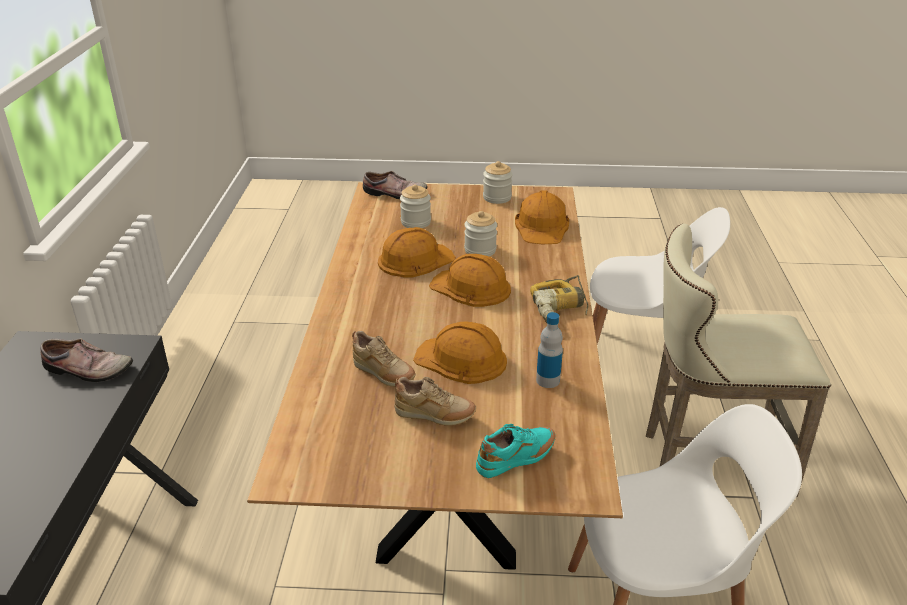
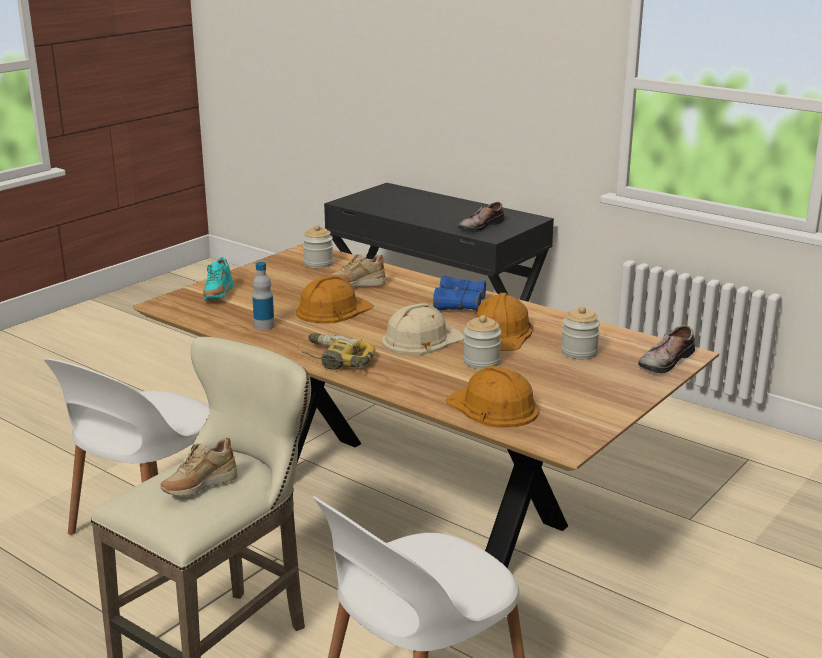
camera: 125 degrees right, 10 degrees down
(371, 298) = (459, 304): none -> blue binoculars
(435, 416) = (291, 288): beige shoe -> beige shoe (199, 487)
(471, 287) = (421, 339): orange hard hat -> beige hard hat
(497, 197) = (595, 408): jar -> jar (318, 263)

